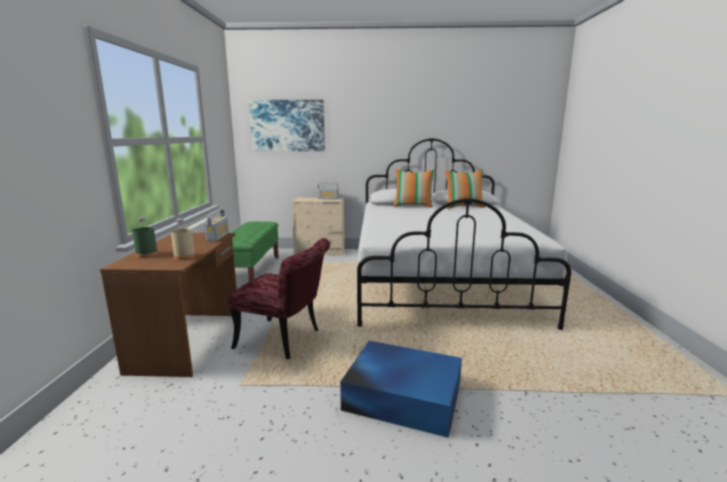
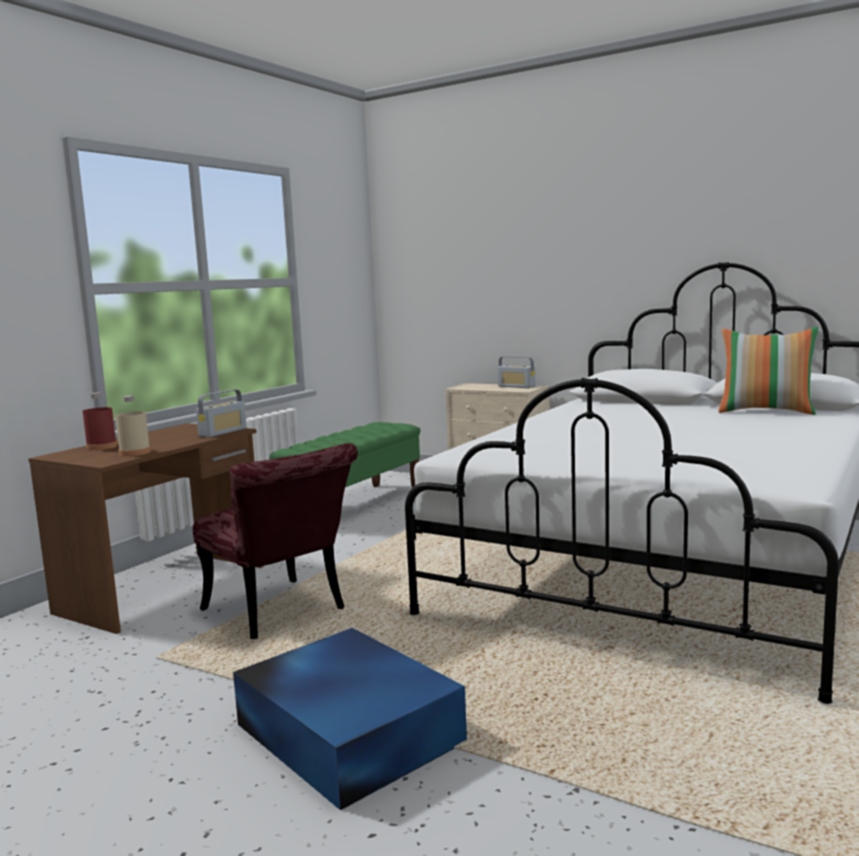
camera: 30 degrees right, 5 degrees down
(147, 255) = (101, 447): green bottle -> red bottle
(287, 126) = (454, 253): picture -> none
(413, 206) = (657, 405): pillow -> none

